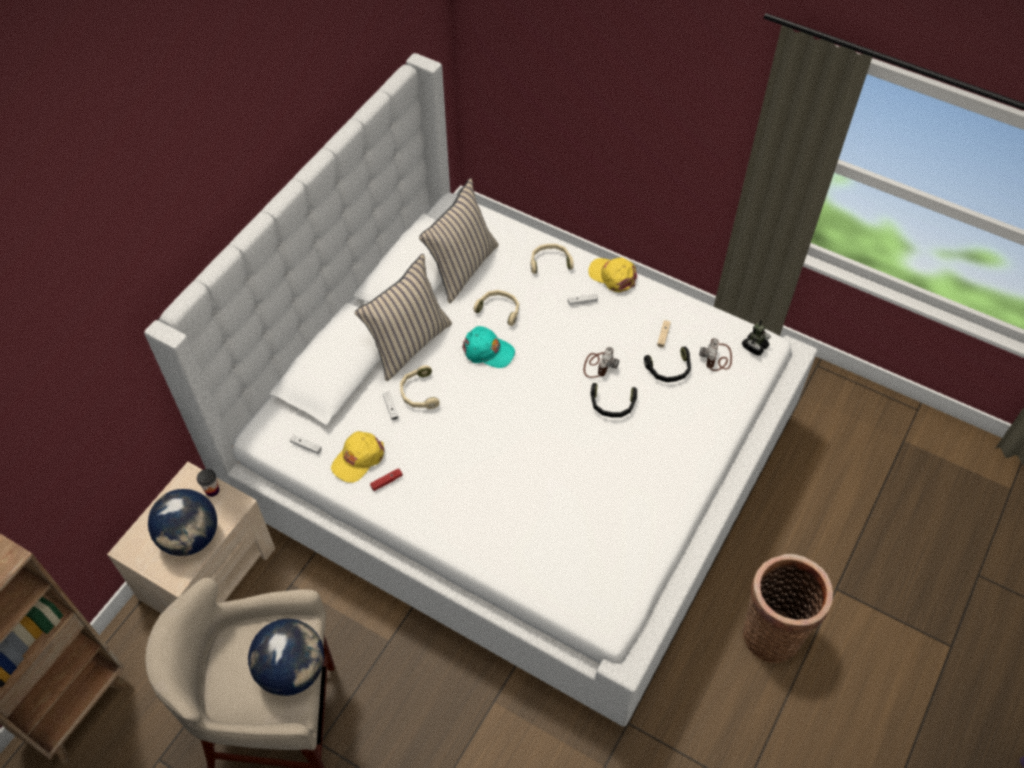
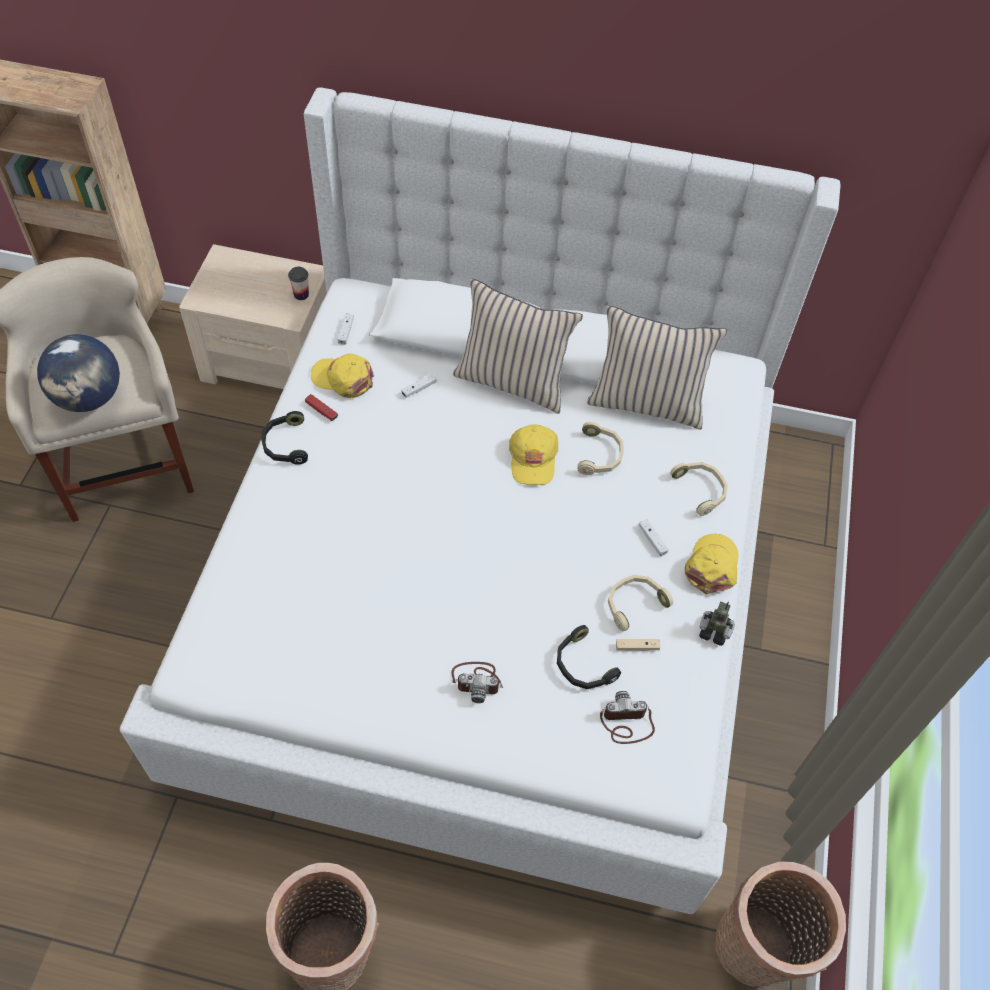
camera: 70 degrees right, 0 degrees up
(190, 537) = (244, 295): globe -> none
(418, 393) = (448, 408): beige headphones -> beige headphones (634, 603)
(488, 351) = (533, 458): turquoise cap -> yellow cap
(599, 365) = (558, 581): camera -> camera (477, 680)
(612, 405) = (501, 609): black headphones -> black headphones (285, 444)
(754, 346) = (668, 771): toy robot -> toy robot (714, 631)
(814, 383) = (757, 950): none -> basket

